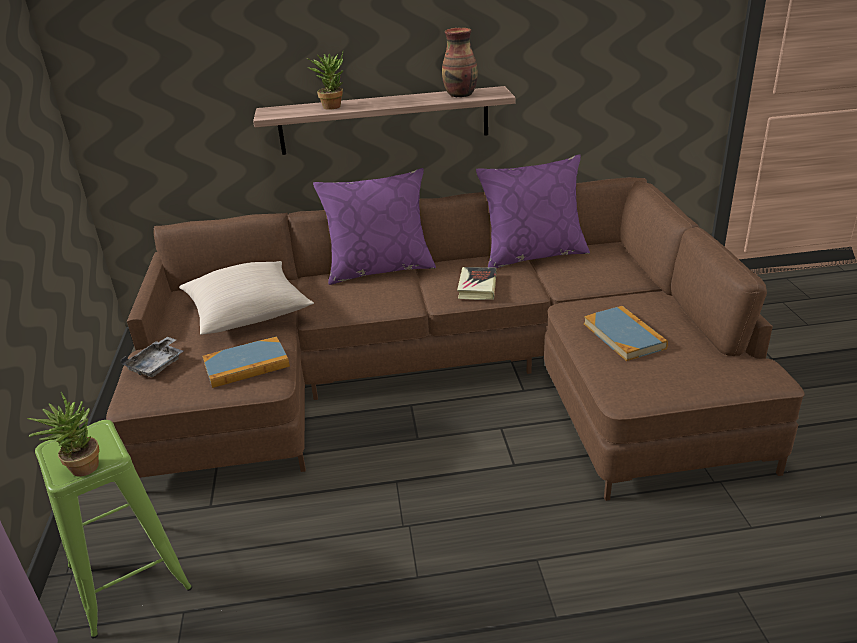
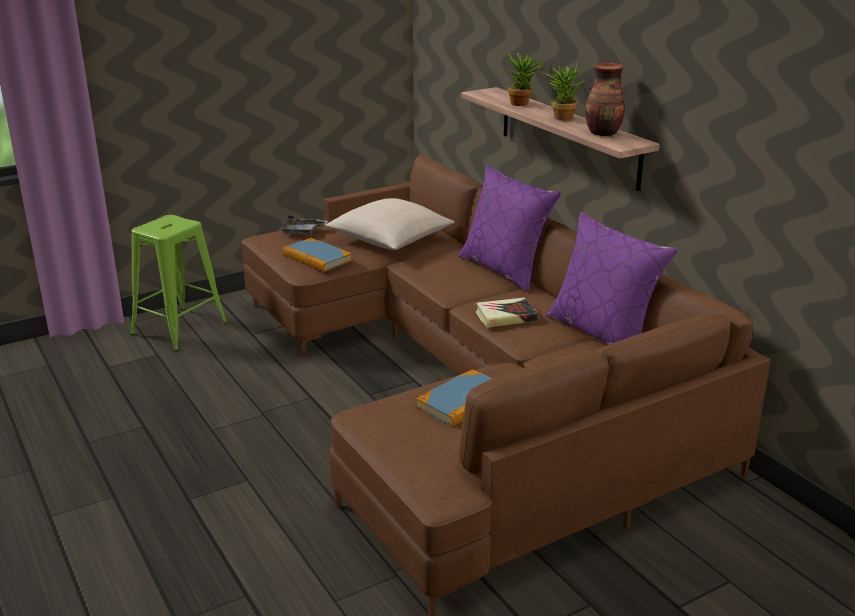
camera: 65 degrees right, 5 degrees down
(79, 467) = (152, 229): potted plant -> potted plant (561, 117)

